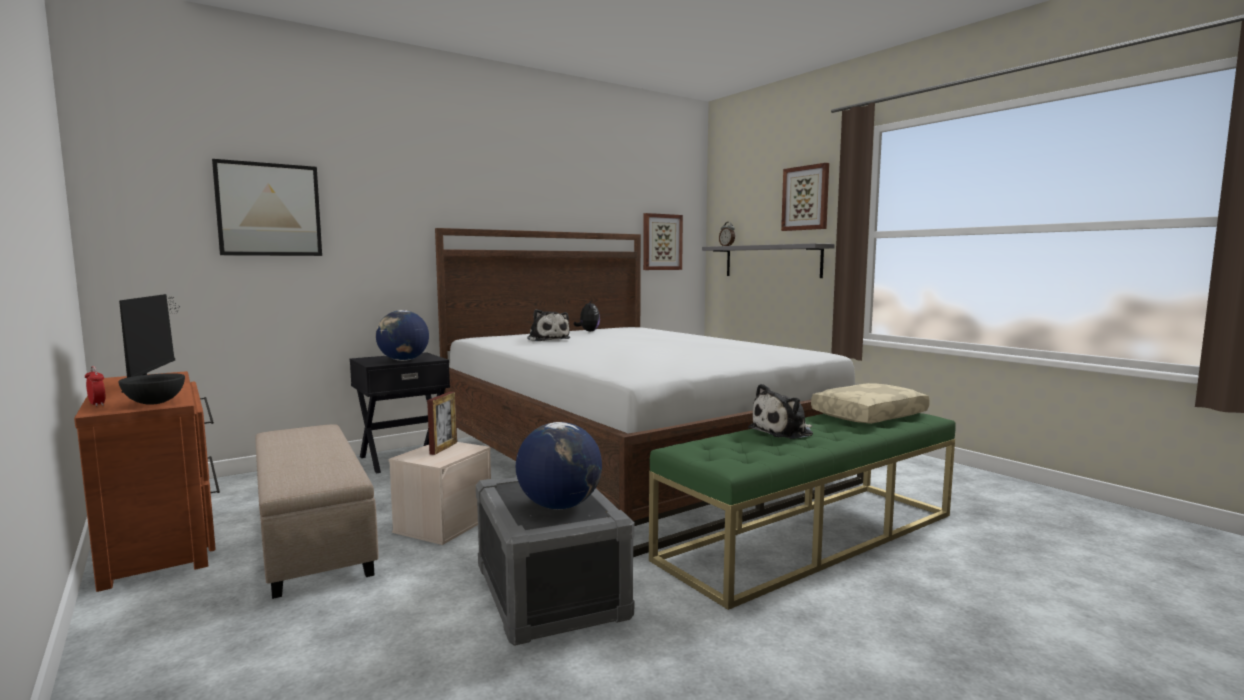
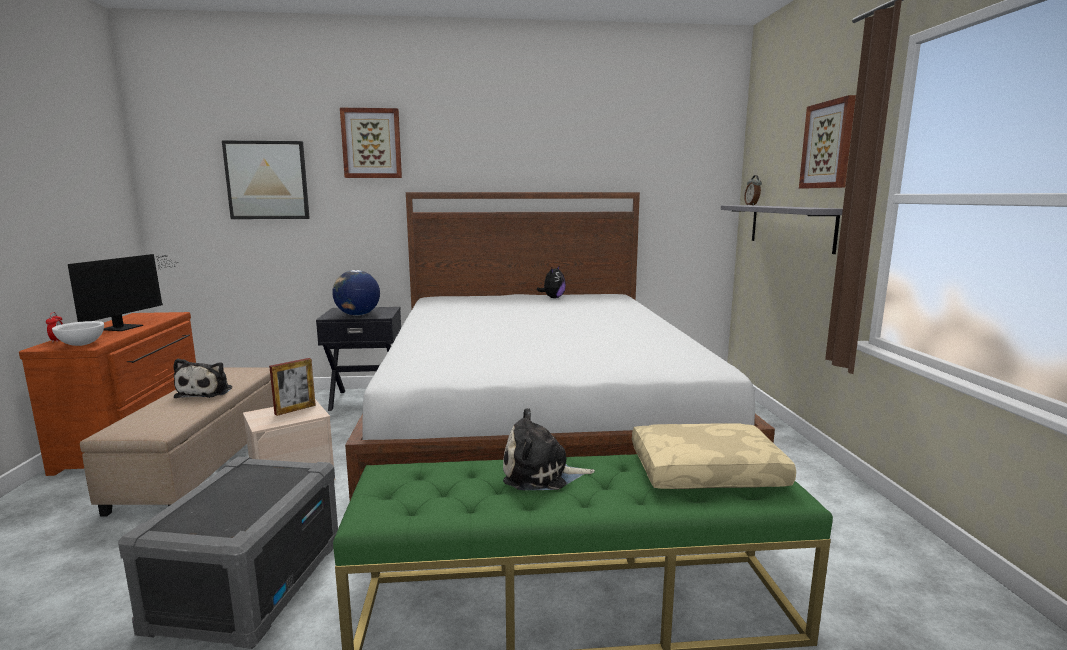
camera: 30 degrees right, 5 degrees up
(156, 403) = (82, 344): black bowl -> white bowl
(547, 339) = (483, 306): plush toy -> plush toy (206, 392)
(559, 506) = (230, 508): globe -> none
(661, 242) = (674, 199): picture -> picture (371, 143)

